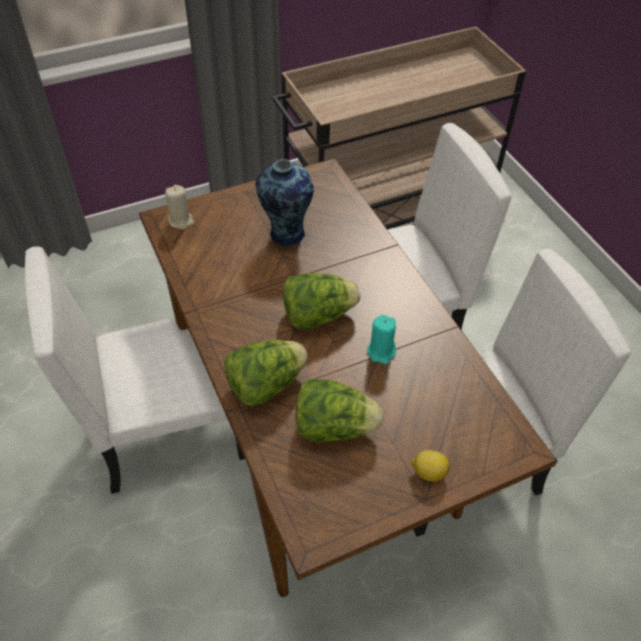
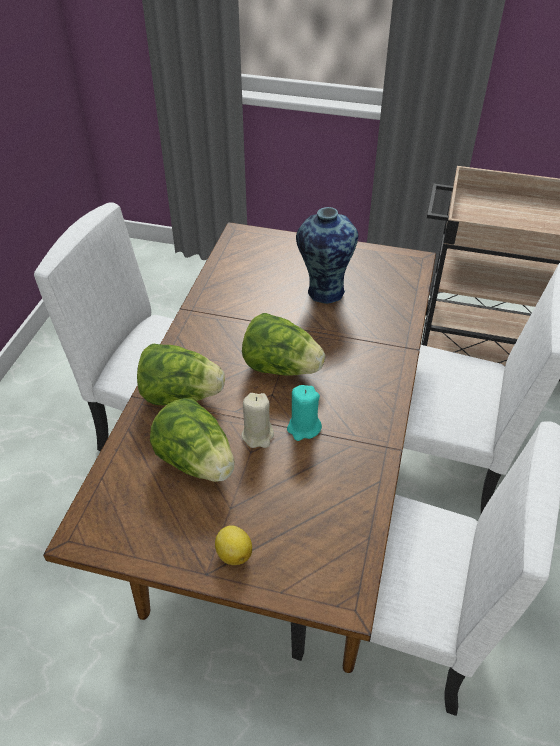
camera: 40 degrees right, 5 degrees down
(181, 221) = (251, 242): beige candle -> beige candle (258, 435)

